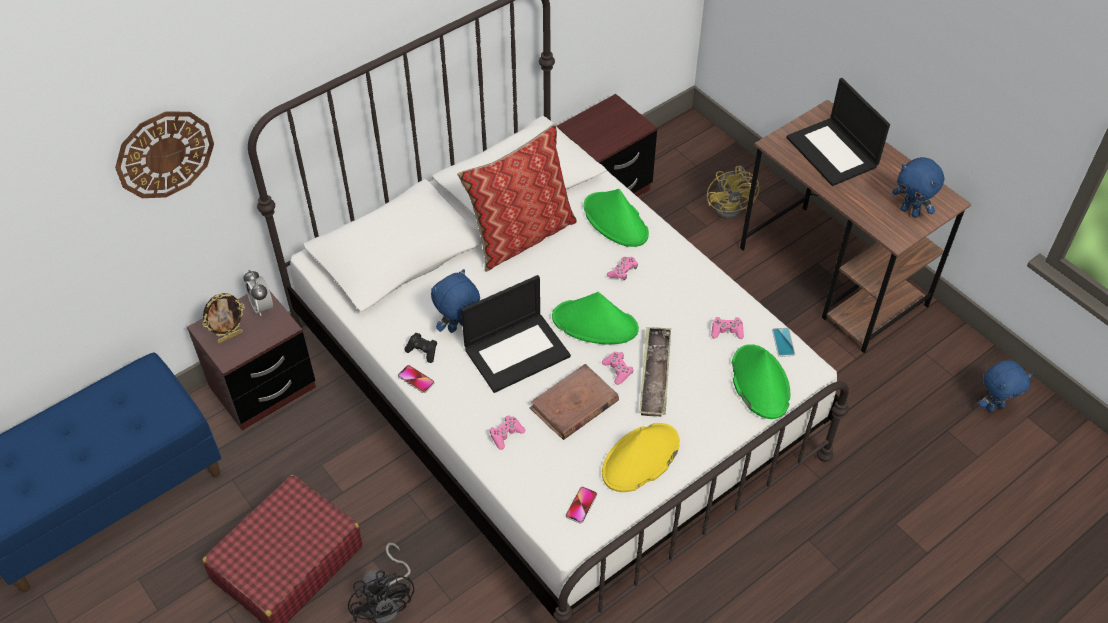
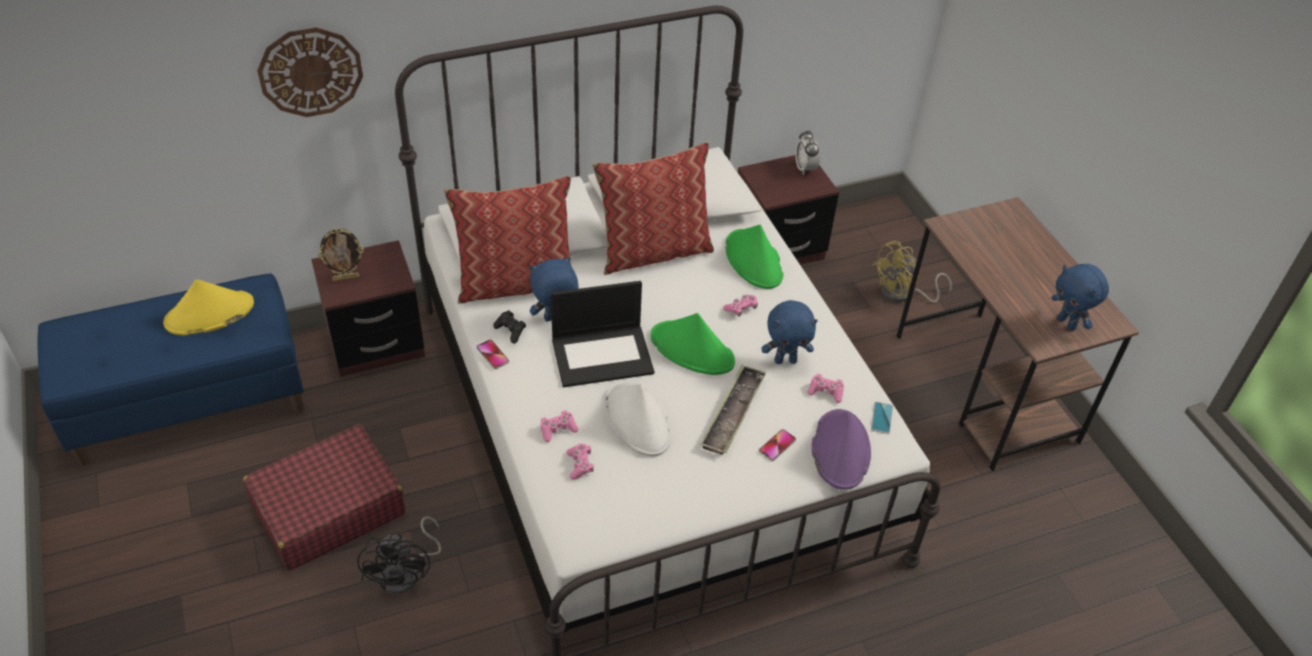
camera: 15 degrees right, 5 degrees down
(262, 306) = (387, 259): alarm clock -> alarm clock (805, 168)
(407, 301) = (516, 282): none -> pillow
(574, 405) = (638, 420): brown book -> white hat
(581, 505) = (604, 517): phone -> phone (777, 445)
(618, 370) = (696, 399): pink game controller -> pink game controller (580, 465)
(640, 458) = (684, 489): yellow hat -> yellow hat (209, 314)
(732, 206) = (903, 294): yellow fan -> yellow fan turned 45 degrees clockwise
(759, 382) = (840, 449): green hat -> purple hat
(833, 152) = (1004, 247): laptop -> none
(994, 406) = (1119, 563): blue plush toy -> blue plush toy (785, 360)

